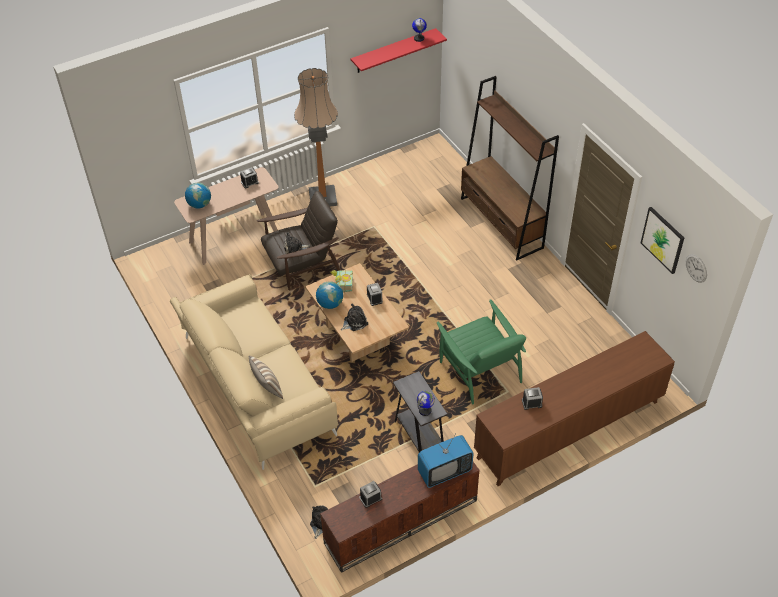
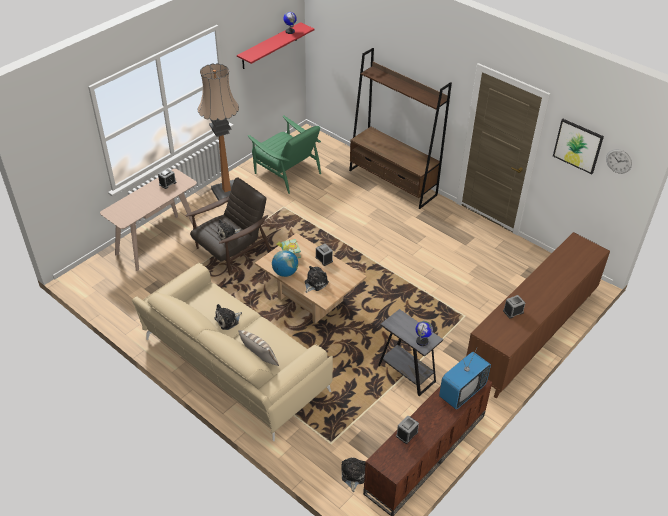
camera: 20 degrees left, 5 degrees down
(199, 204) = (126, 211): globe -> none
(255, 341) = (228, 320): none -> plush toy
(479, 369) = (432, 303): green armchair -> green armchair (286, 172)

